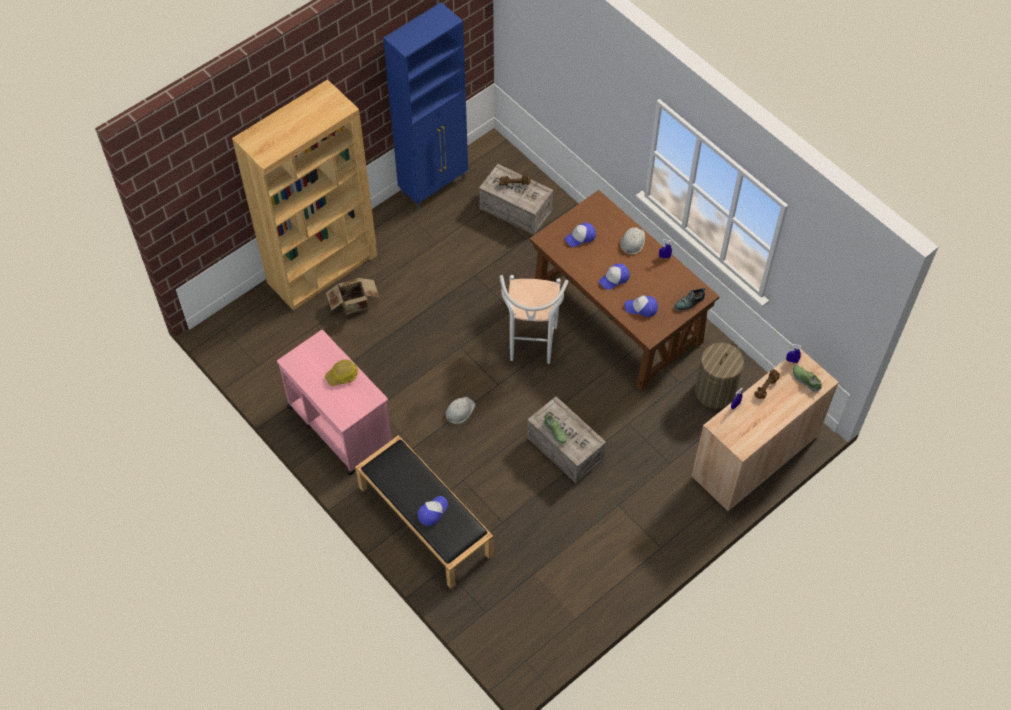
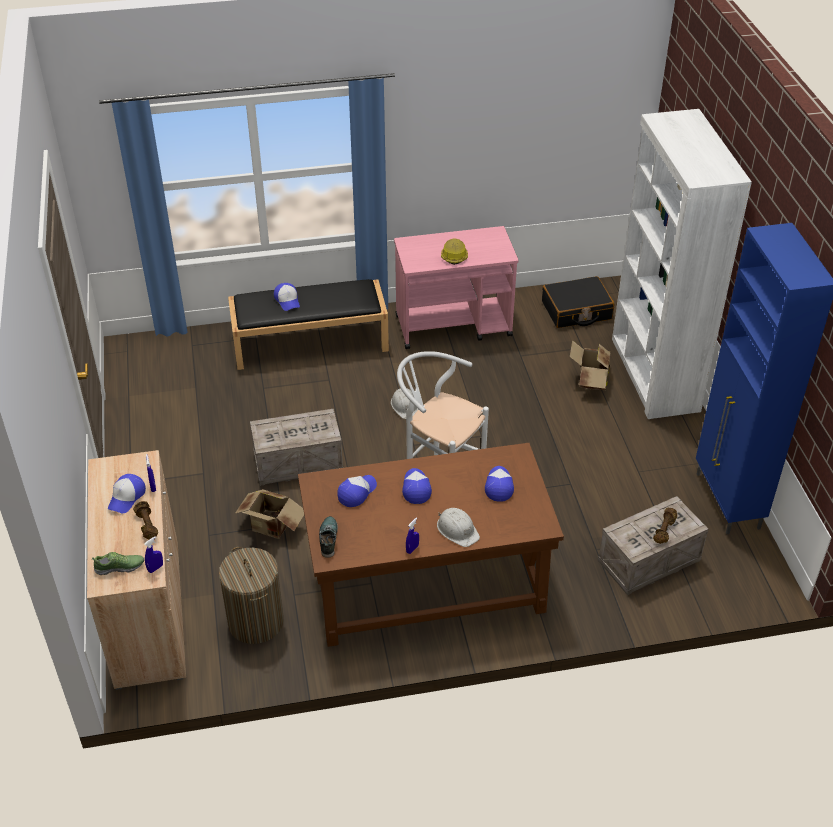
camera: 120 degrees right, 15 degrees down
(268, 348) = (576, 311): none -> black suitcase
(323, 268) = (654, 375): brown bookcase -> white bookcase
(555, 432) = (301, 422): shoe -> none
(636, 428) = (271, 528): none -> cardboard box
(754, 414) = (127, 497): none -> cap

